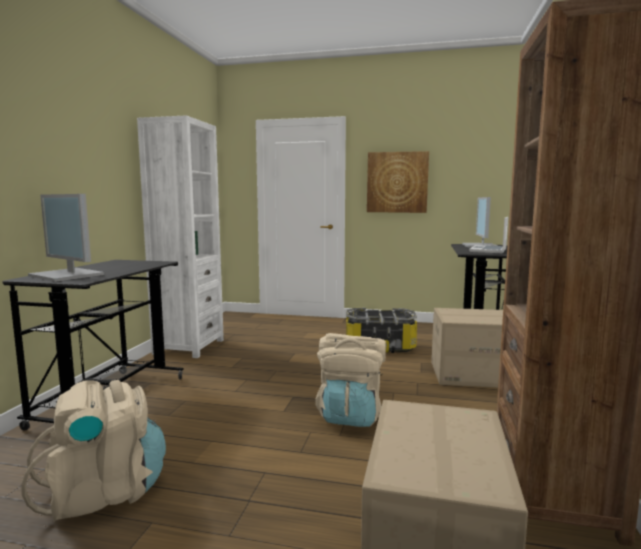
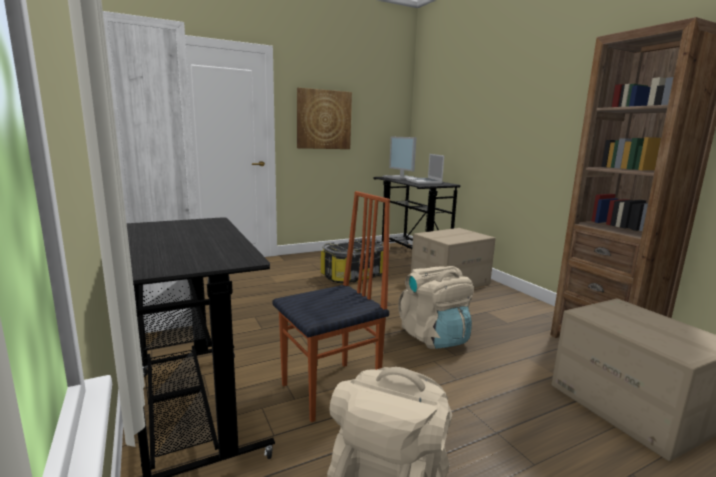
camera: 40 degrees left, 5 degrees up
(68, 275) = (180, 255): monitor -> none
(197, 420) = (332, 390): none -> chair

